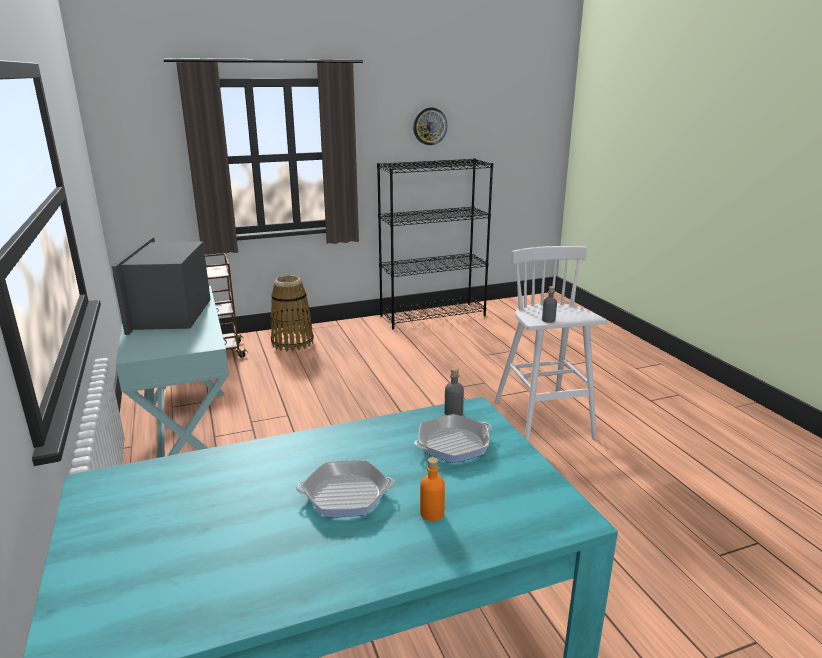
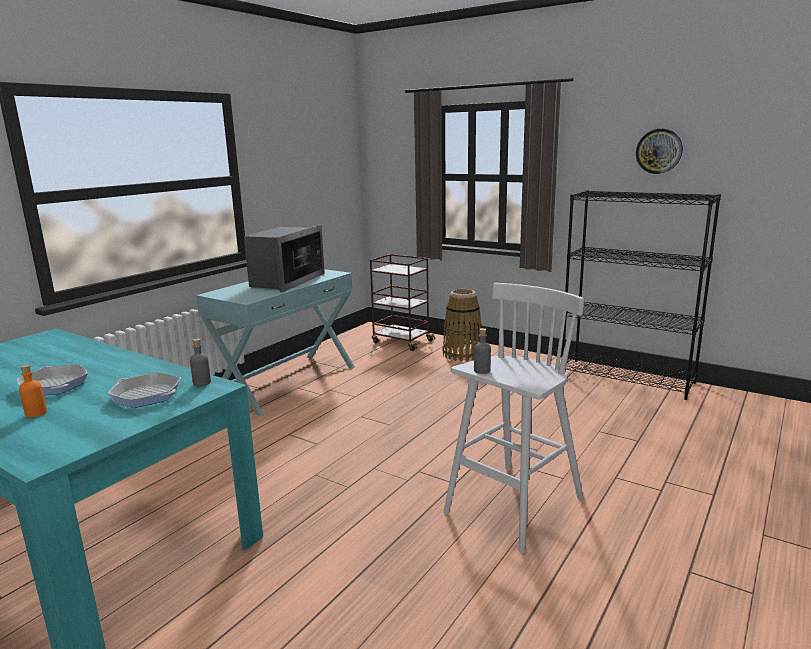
camera: 55 degrees right, 5 degrees down
(171, 313) = (286, 281): microwave -> microwave turned 150 degrees clockwise

